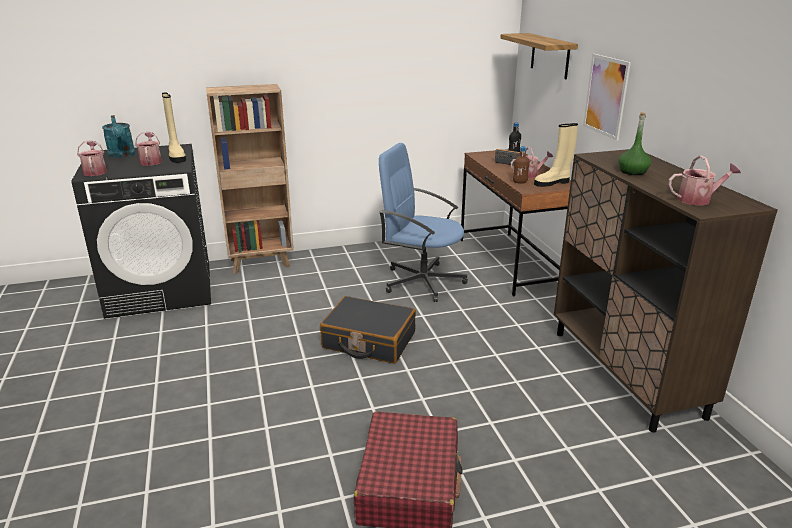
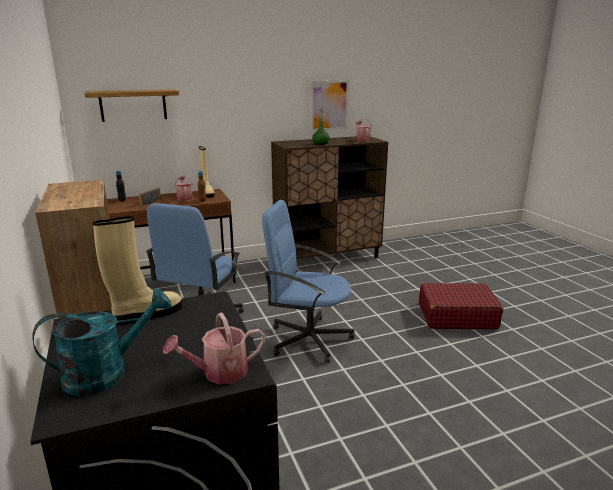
camera: 95 degrees left, 5 degrees down
(151, 161) = (166, 331): watering can -> none
(368, 341) = (308, 339): black suitcase -> blue office chair
(606, 96) = (222, 119): picture -> picture (329, 105)

